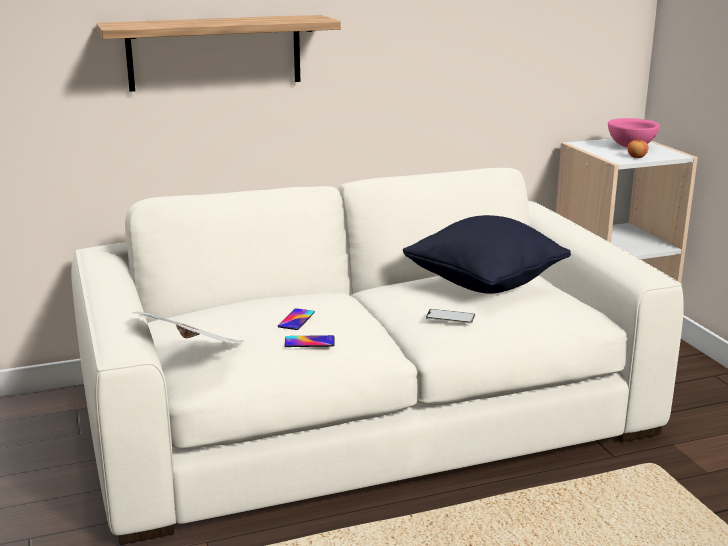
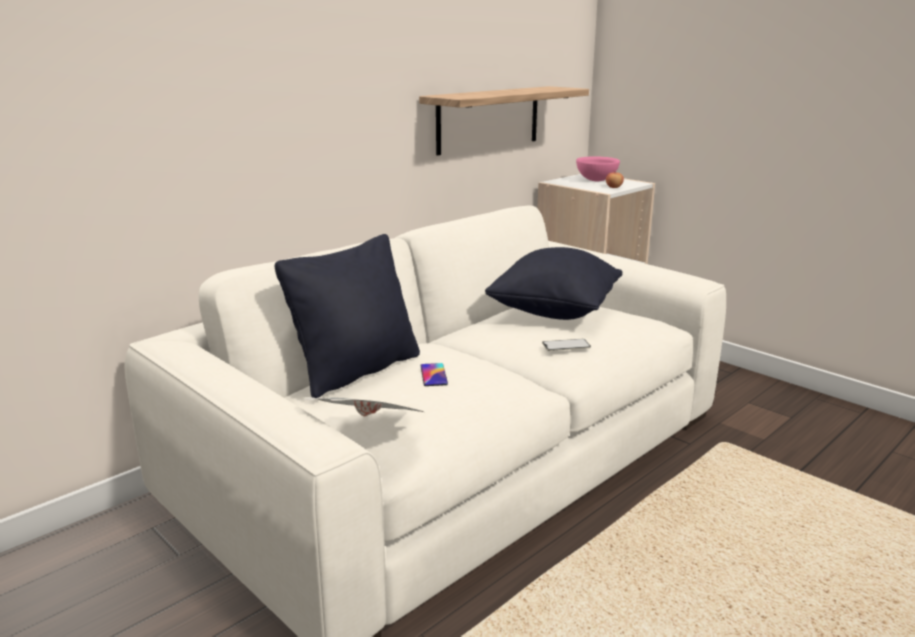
camera: 25 degrees left, 0 degrees up
(215, 52) = (257, 107): shelf -> shelf (488, 119)
(244, 305) = (357, 371): none -> black pillow
(309, 342) = (472, 394): phone -> none

